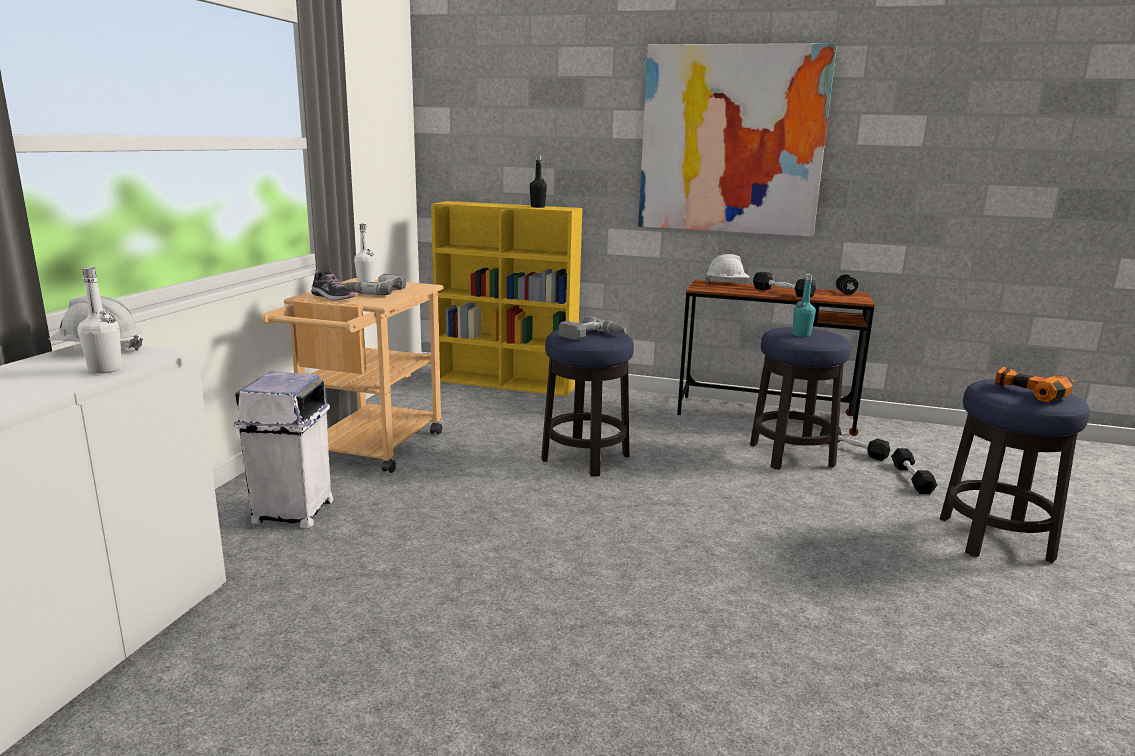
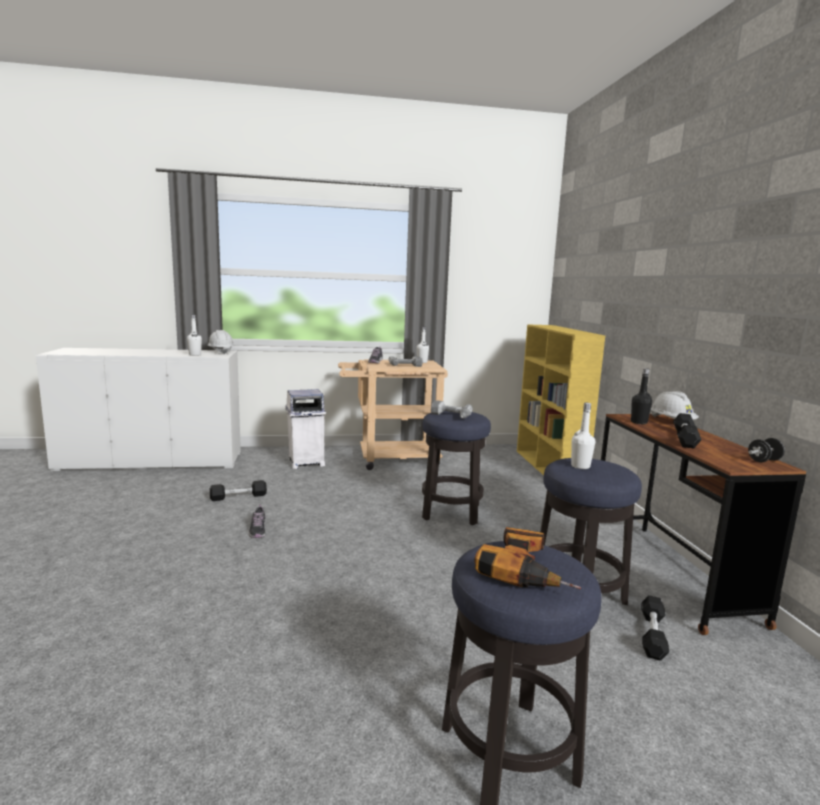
camera: 65 degrees right, 5 degrees down
(537, 207) = (574, 331): black bottle -> black bottle (639, 422)
(544, 593) = (258, 530): none -> shoe
(731, 141) = (703, 274): picture -> none
(801, 335) = (580, 466): turquoise bottle -> white bottle
(911, 479) = (621, 682): black dumbbell -> black dumbbell (238, 497)

